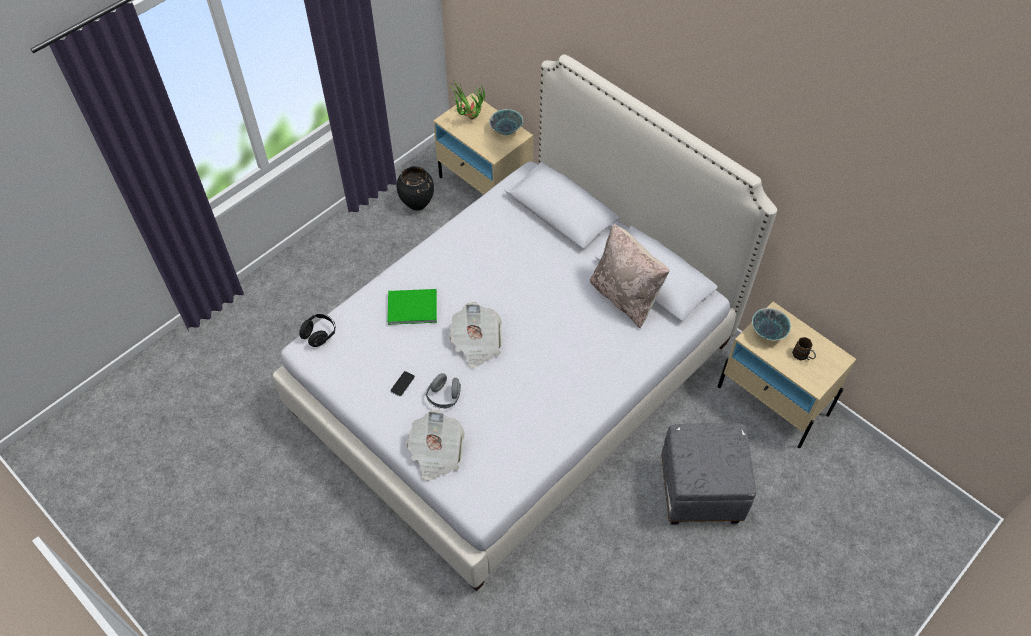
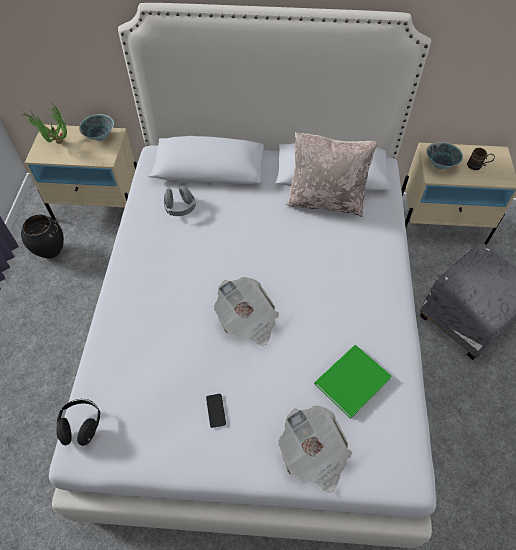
camera: 40 degrees left, 0 degrees up
(411, 306) = (154, 329): green book -> green book (349, 381)
(444, 397) = (267, 392): grey headphones -> grey headphones (180, 208)

